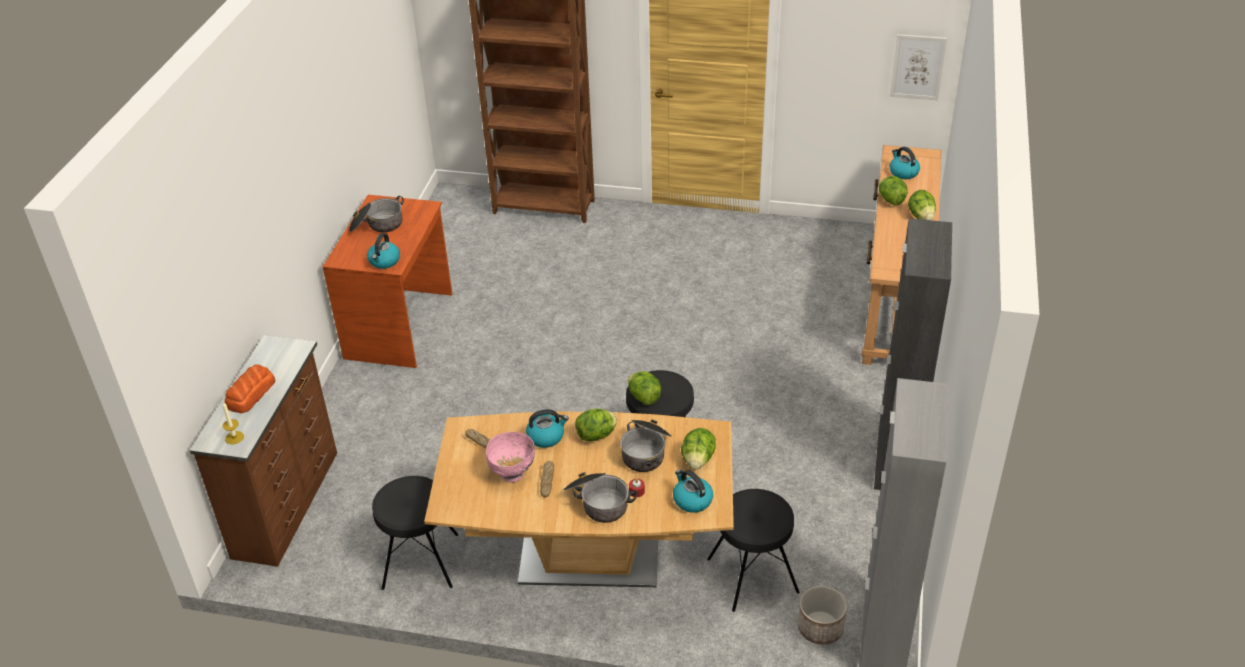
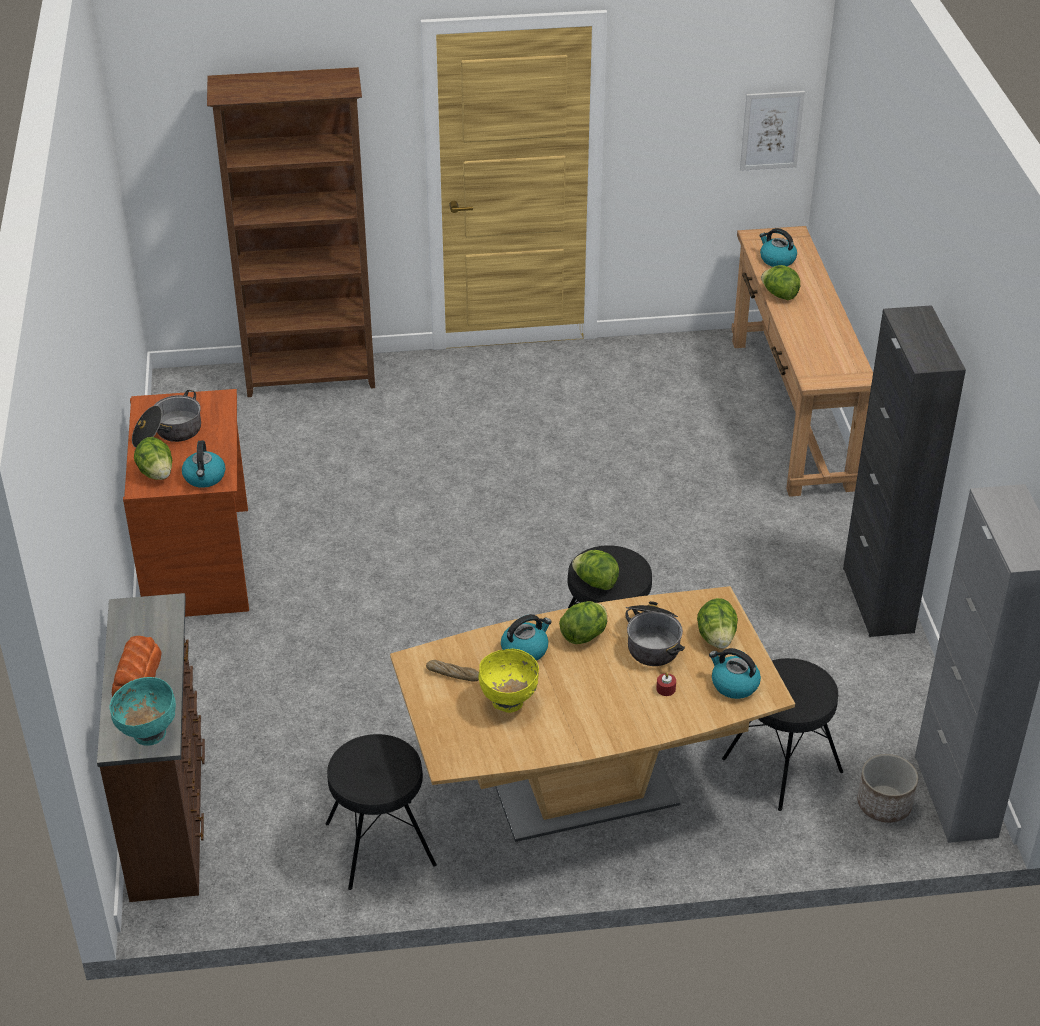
camera: 20 degrees left, 0 degrees up
(234, 437) = (148, 734): candle -> turquoise bowl
(512, 474) = (508, 702): pink bowl -> yellow bowl
(547, 481) = (555, 701): bread -> none
(598, 502) = (628, 712): cooking pot -> none
(921, 217) = (823, 309): lettuce -> lettuce (156, 473)

